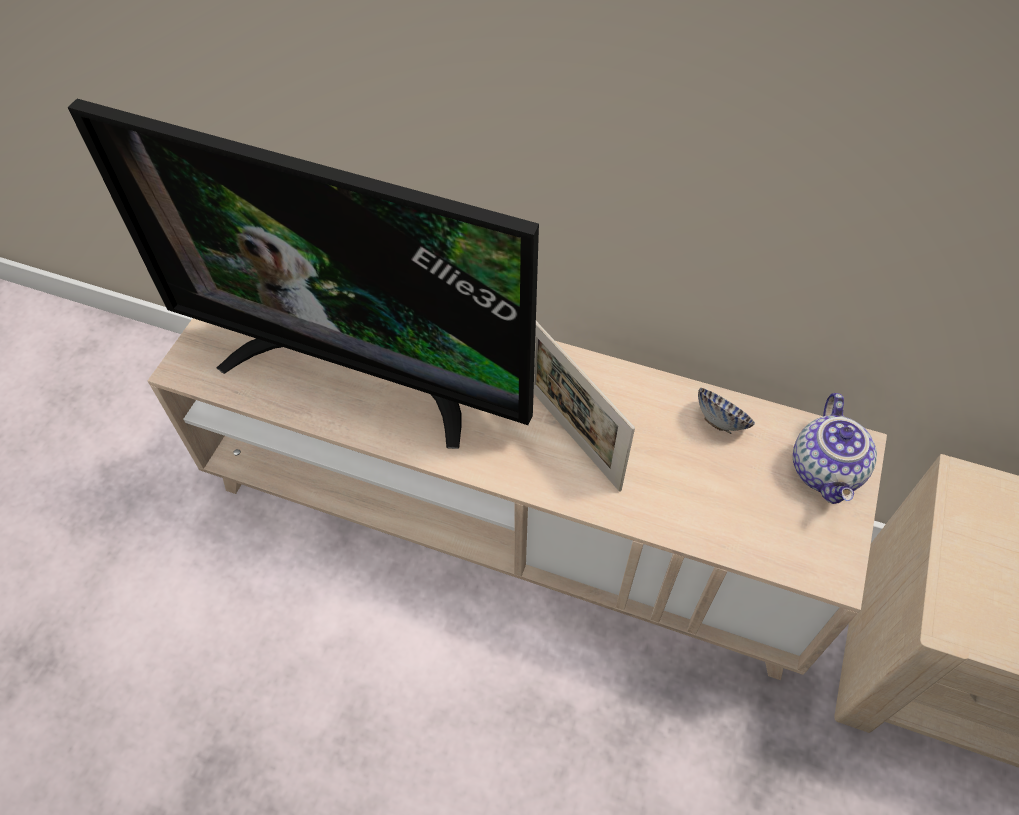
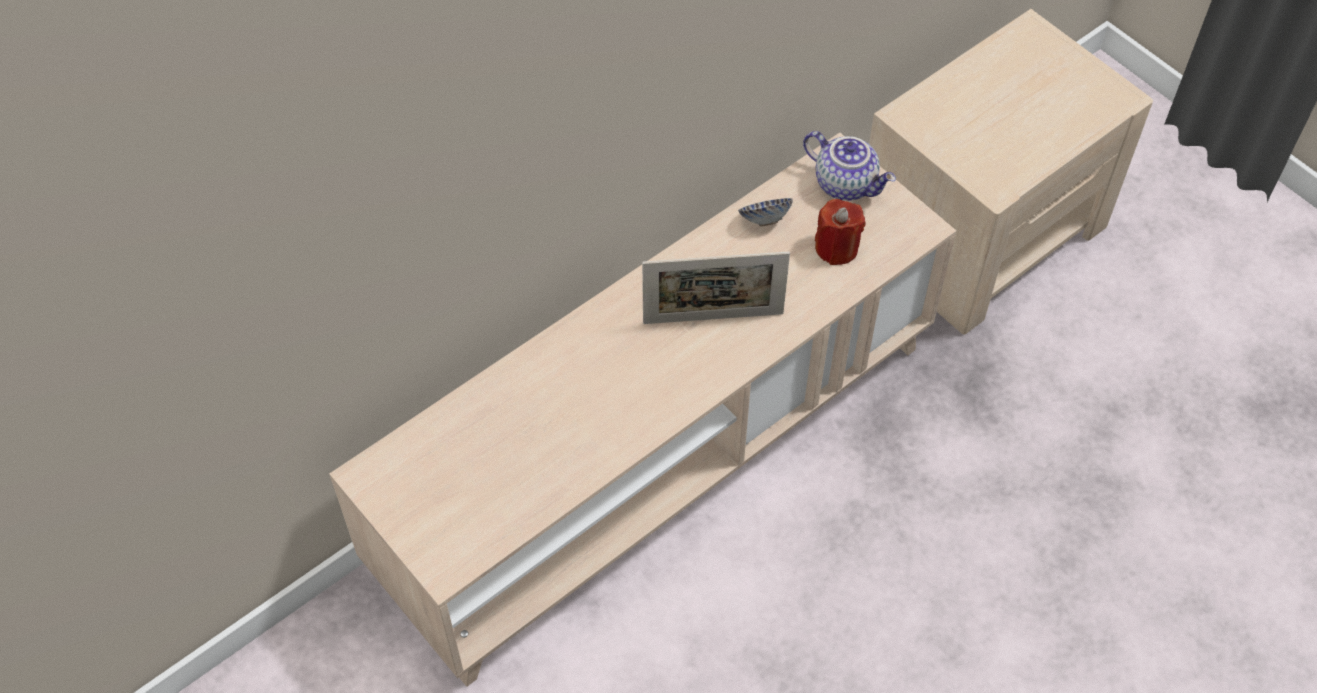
camera: 60 degrees left, 0 degrees up
(356, 371) = (546, 436): television -> none
(738, 501) = (836, 248): none -> red candle

